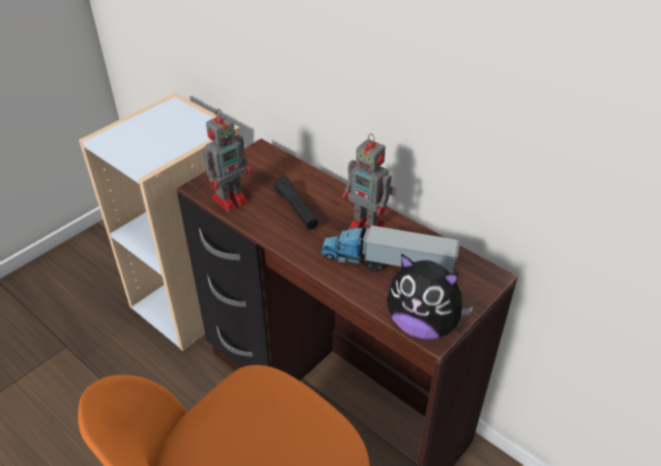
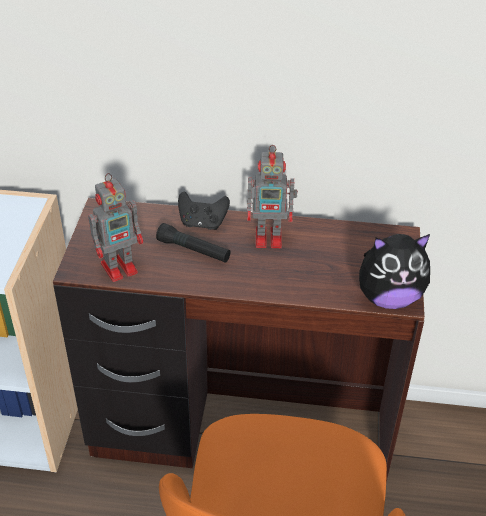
camera: 35 degrees left, 0 degrees up
(231, 199) = (121, 267): toy robot -> toy robot turned 45 degrees clockwise
(325, 192) = (202, 223): none -> black game controller
(387, 262) = (315, 261): toy truck -> none

